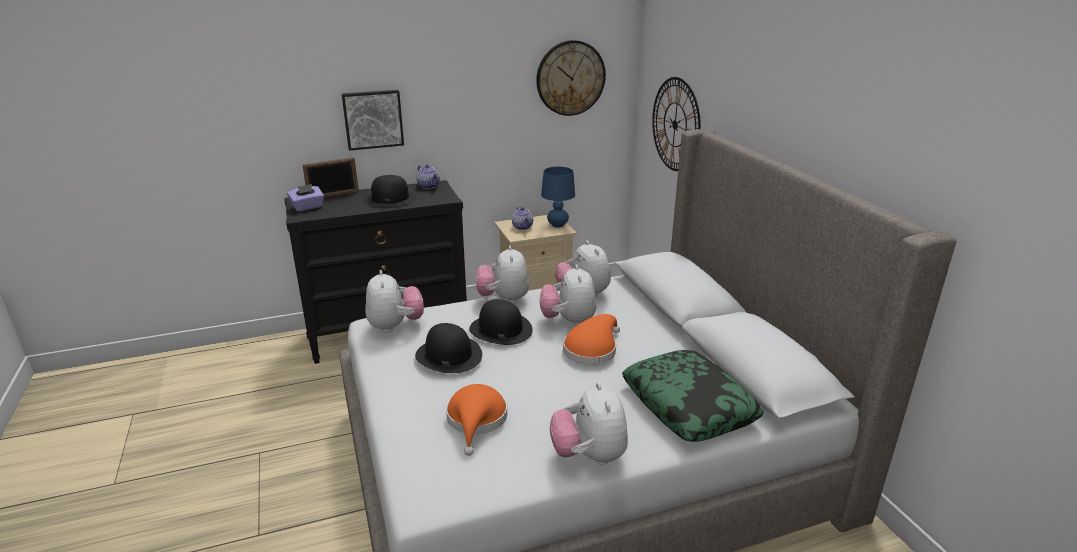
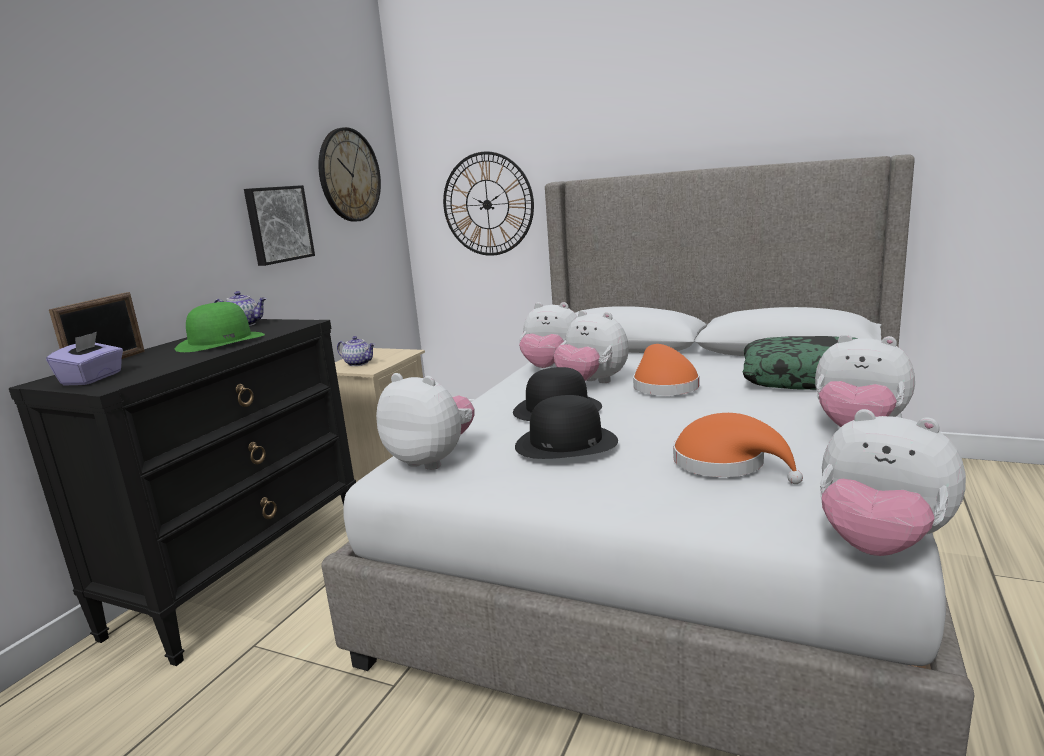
camera: 45 degrees left, 10 degrees down
(373, 119) = (136, 231): picture -> picture (278, 224)
(390, 199) = (221, 341): black hat -> green hat
(504, 299) = (491, 398): plush toy -> plush toy (880, 544)
(557, 225) = (392, 352): blue table lamp -> none

